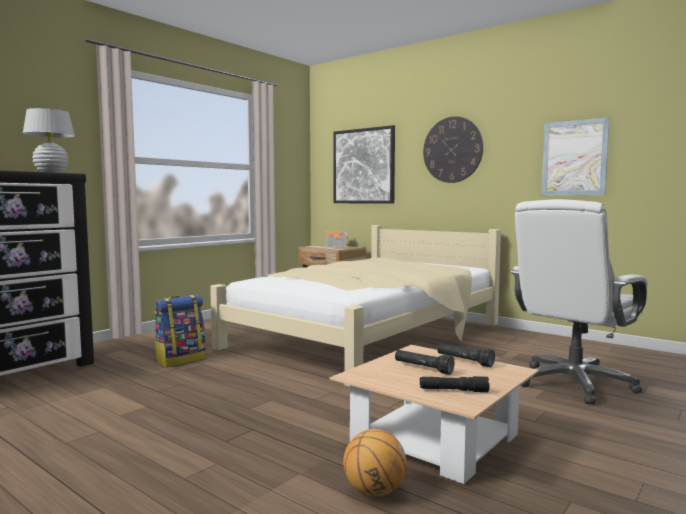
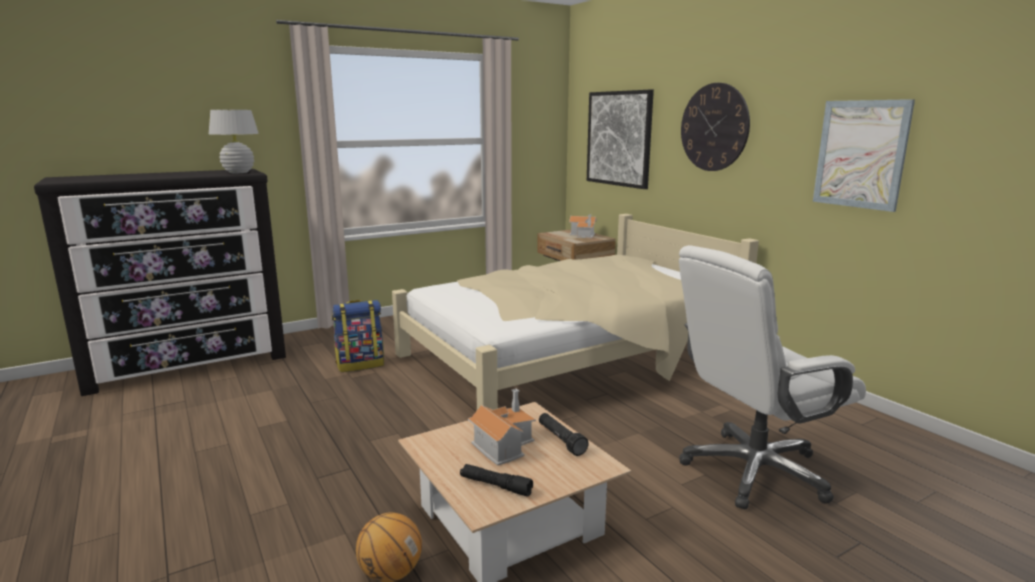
camera: 20 degrees right, 10 degrees up
(423, 368) = (503, 444): black flashlight -> toy house

